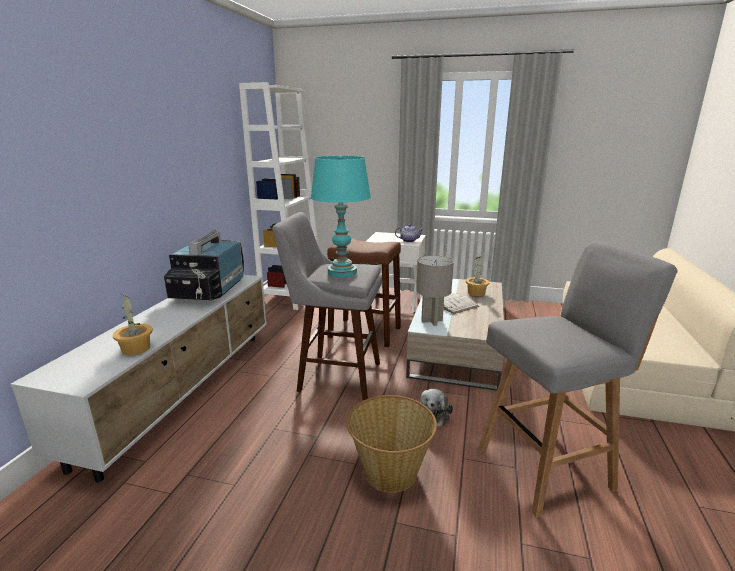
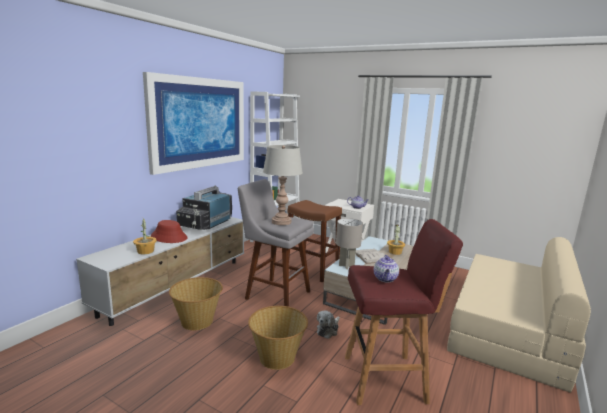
camera: 15 degrees right, 5 degrees down
(163, 319) = (169, 237): none -> red hat
(175, 132) = (199, 123): none -> picture
(243, 441) = (197, 321): none -> basket
(342, 272) = (281, 222): turquoise table lamp -> grey table lamp
(547, 467) = (386, 379): grey stool -> red stool
(560, 335) = (385, 279): none -> teapot

